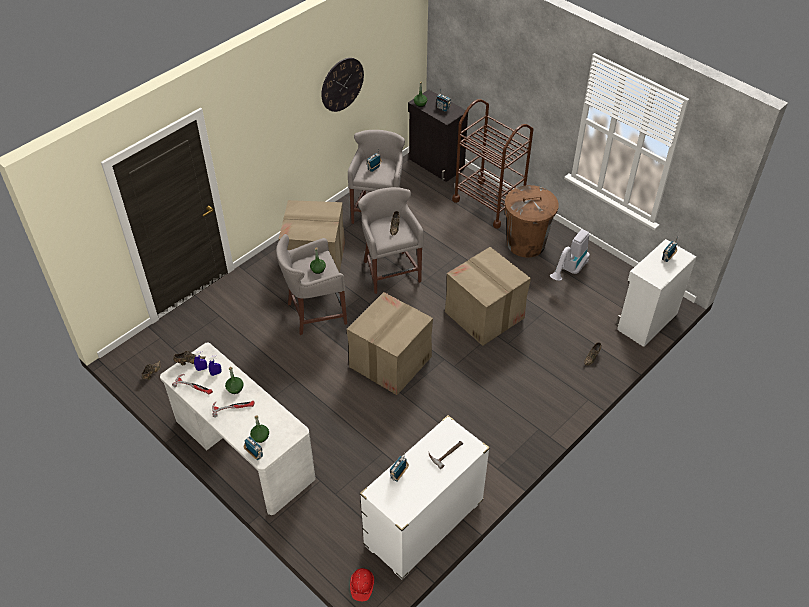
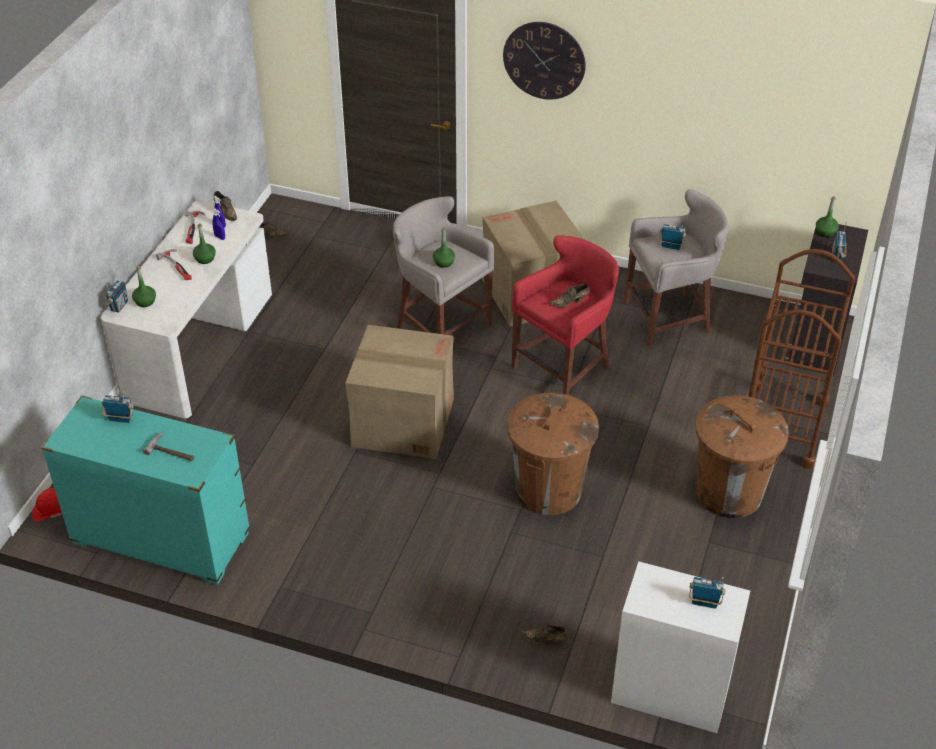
camera: 65 degrees right, 5 degrees down
(342, 84) = (702, 109): wall clock -> wall clock (544, 60)
(390, 270) = (564, 368): grey stool -> red stool
(424, 524) = (161, 539): white dresser -> turquoise dresser
(485, 315) = (548, 490): cardboard box -> brown trash can
(569, 271) = (710, 562): vacuum cleaner -> none

